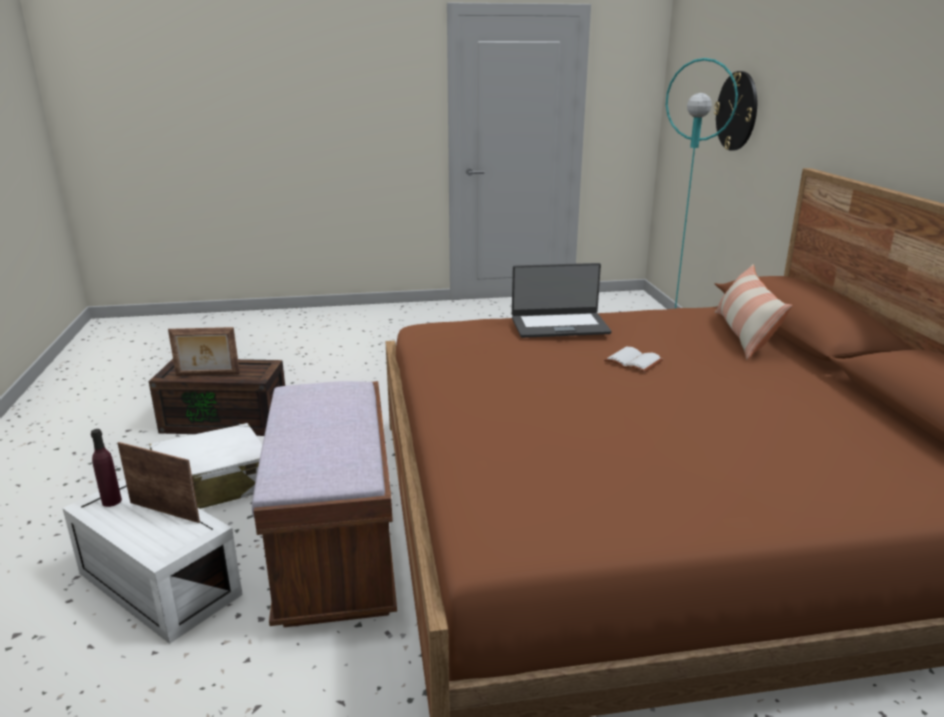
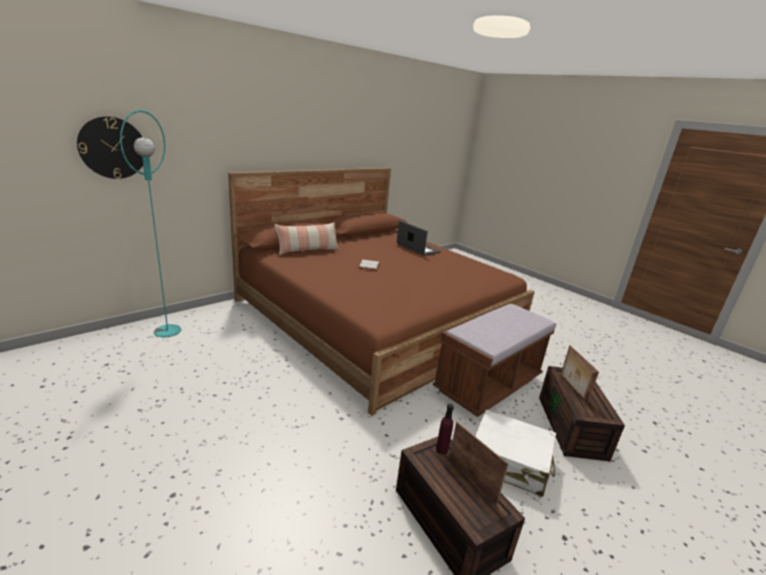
camera: 125 degrees left, 0 degrees up
(111, 501) = (597, 411): purple bottle -> purple bottle (442, 449)
(155, 584) = (573, 427): white storage box -> brown storage box
(559, 325) = (345, 280): laptop -> laptop (417, 248)

